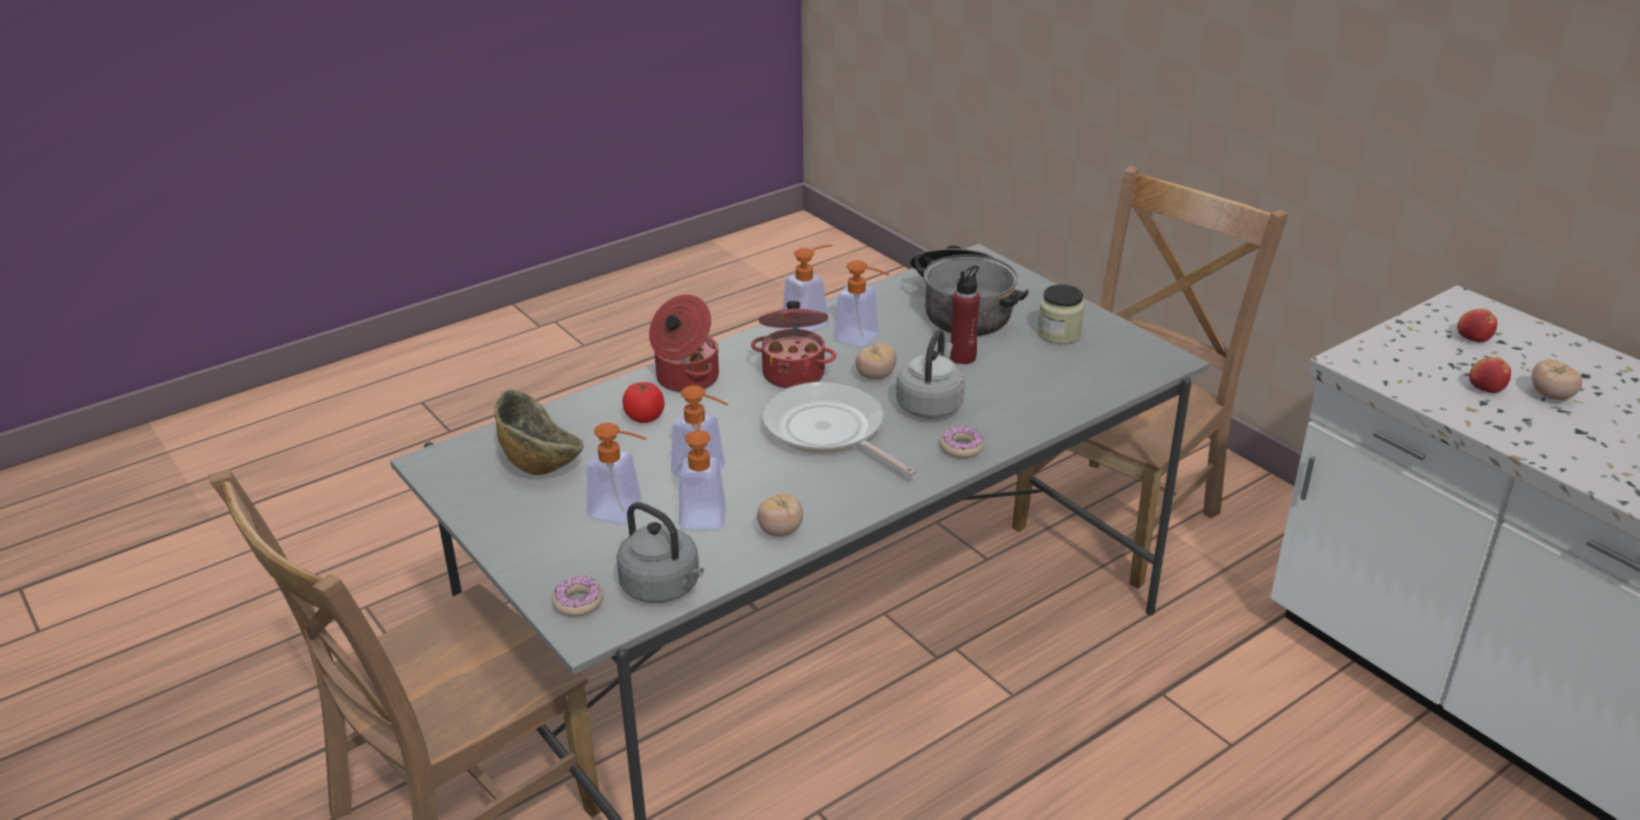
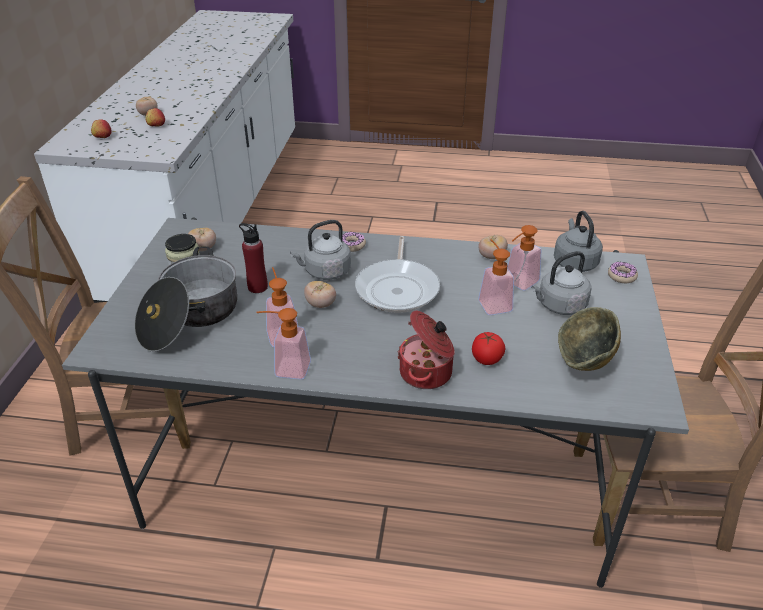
camera: 135 degrees left, 5 degrees up
(624, 512) = (559, 306): soap dispenser -> grey kettle
(794, 373) = (359, 334): cooking pot -> none
(1093, 357) = (203, 249): none -> tomato

